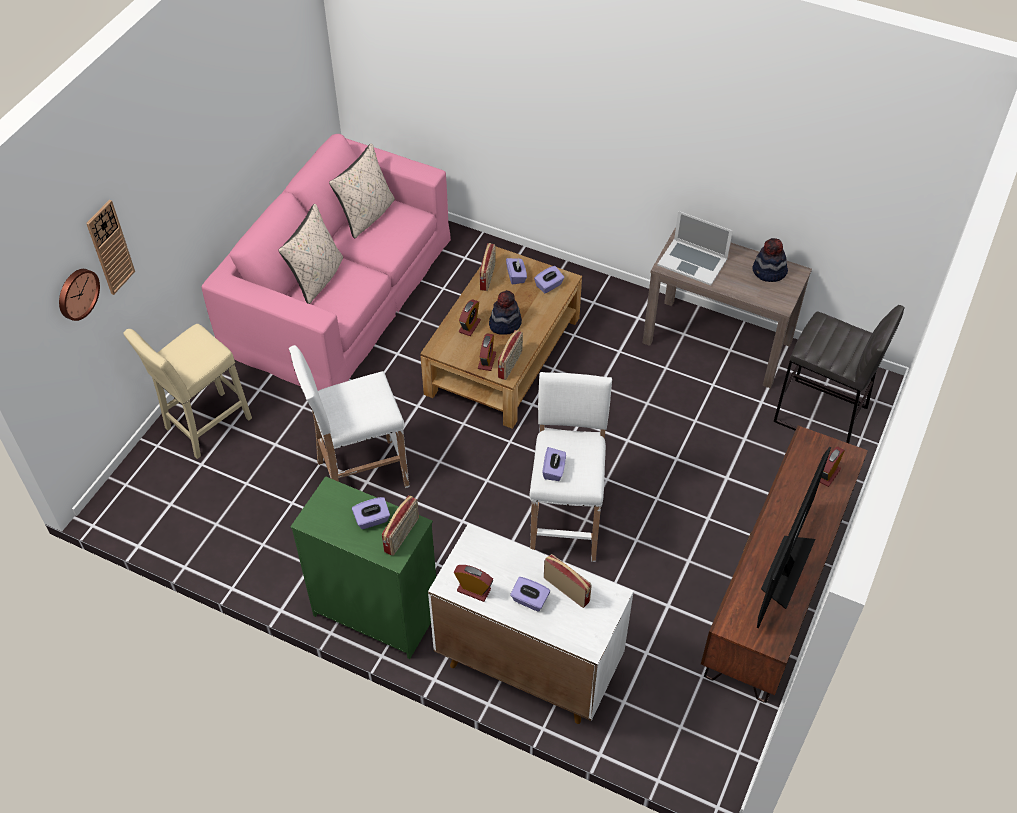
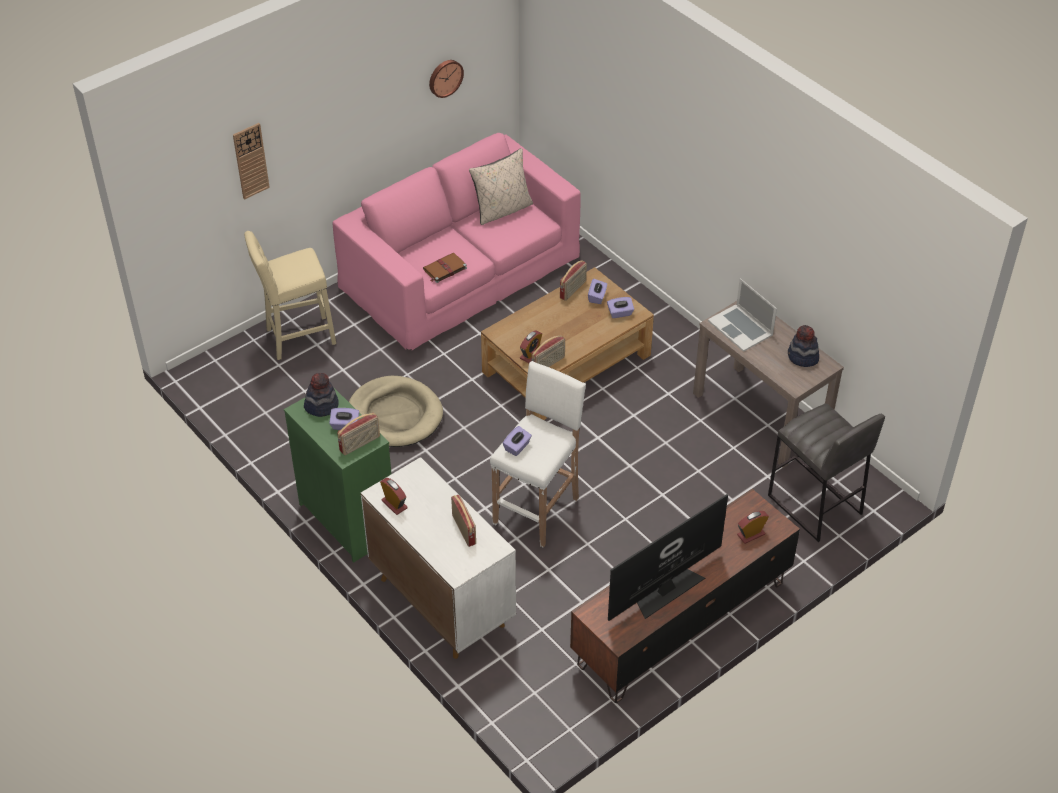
camera: 25 degrees right, 5 degrees down
(77, 293) = (211, 187): wall clock -> wall clock (445, 77)
(317, 278) = (433, 247): beige pillow -> none
(343, 298) = (444, 269): none -> brown book
(360, 474) = (395, 415): white stool -> beige dog bed
(469, 326) = (533, 323): alarm clock -> none
(504, 323) = (564, 331): hat -> hat (321, 405)
(529, 600) = (431, 527): purple tissue box -> none

